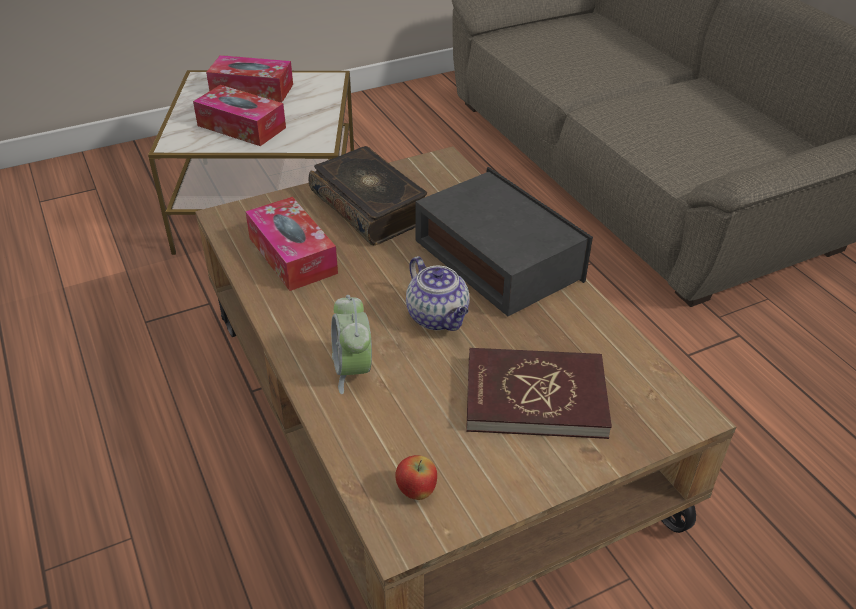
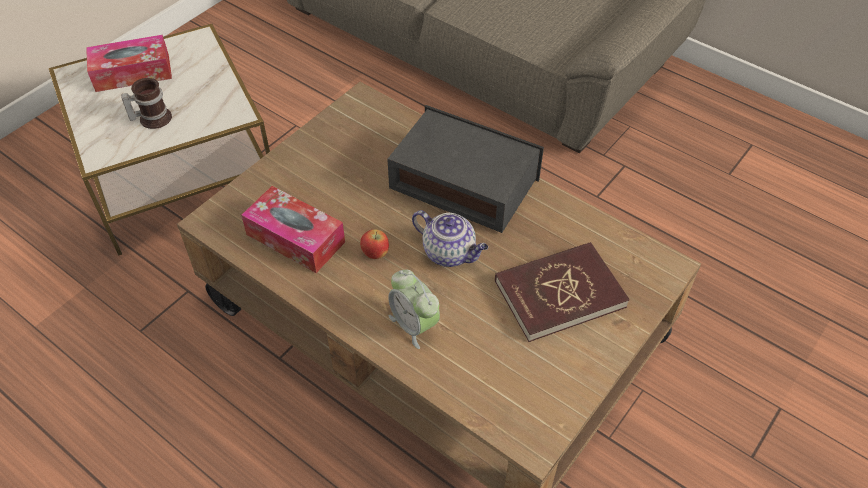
camera: 25 degrees left, 10 degrees up
(241, 127) = (152, 118): tissue box -> mug
(370, 207) = (330, 167): book -> none
(416, 491) = (522, 404): apple -> apple (375, 254)

